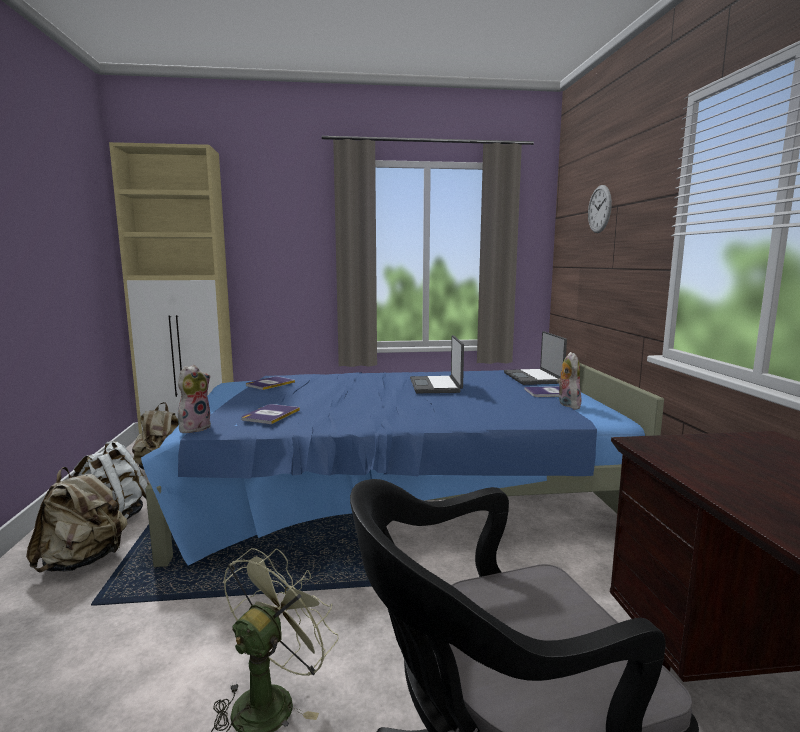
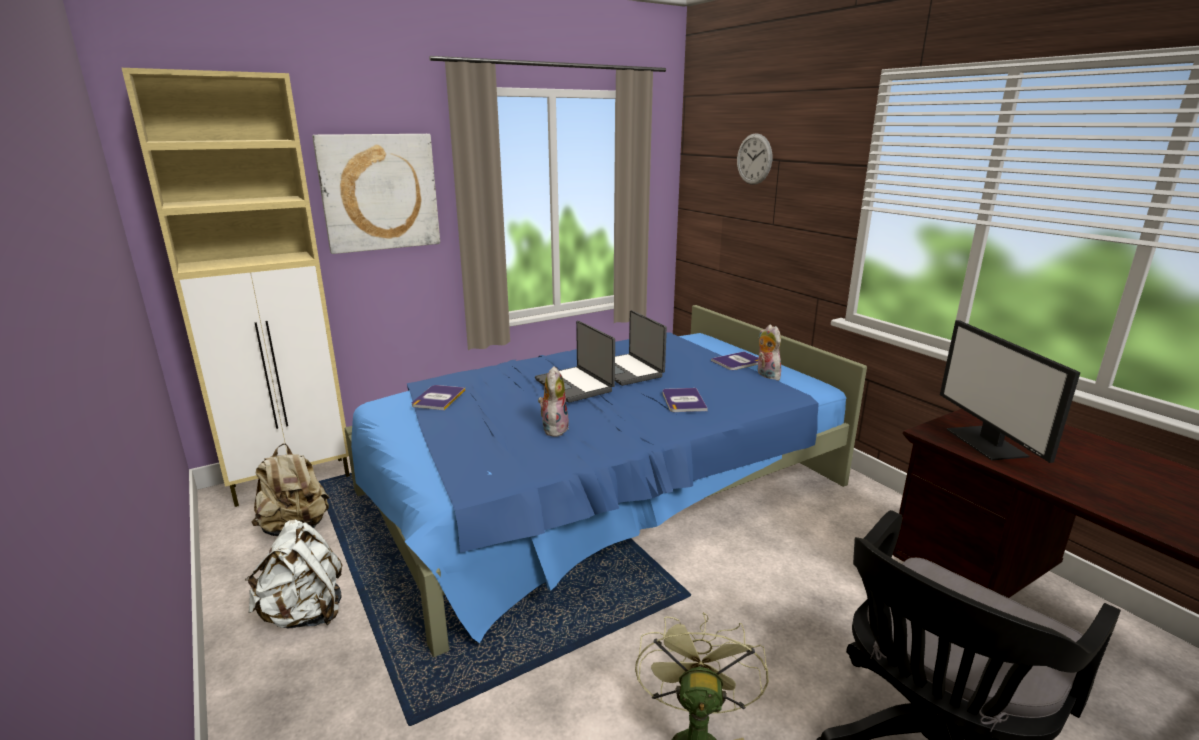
camera: 25 degrees left, 10 degrees up
(83, 561) = (333, 679): beige backpack -> none
(195, 428) = (447, 488): plush toy -> plush toy (554, 428)
(270, 415) = (514, 450): book -> book (683, 401)
(282, 237) = (379, 192): none -> picture
(533, 378) = (701, 342): laptop -> laptop (575, 385)
(706, 459) = (988, 443): none -> monitor

